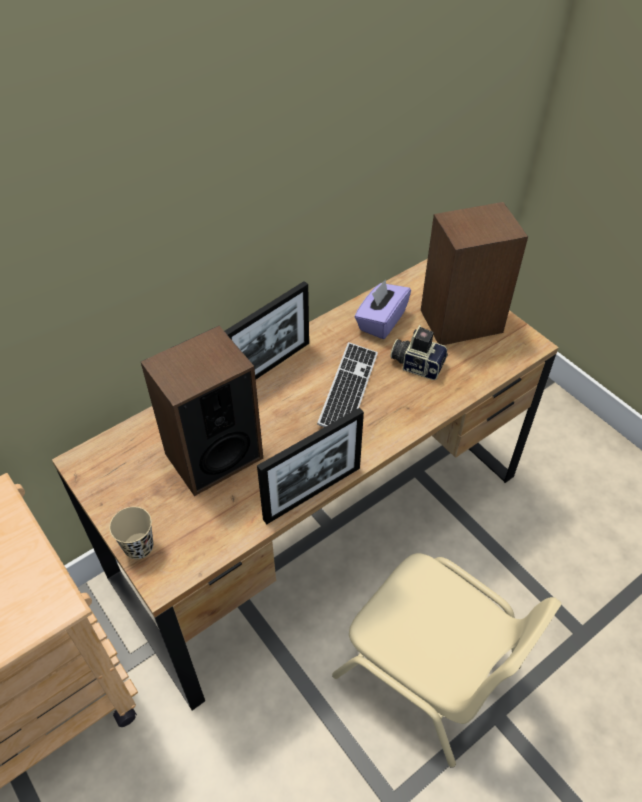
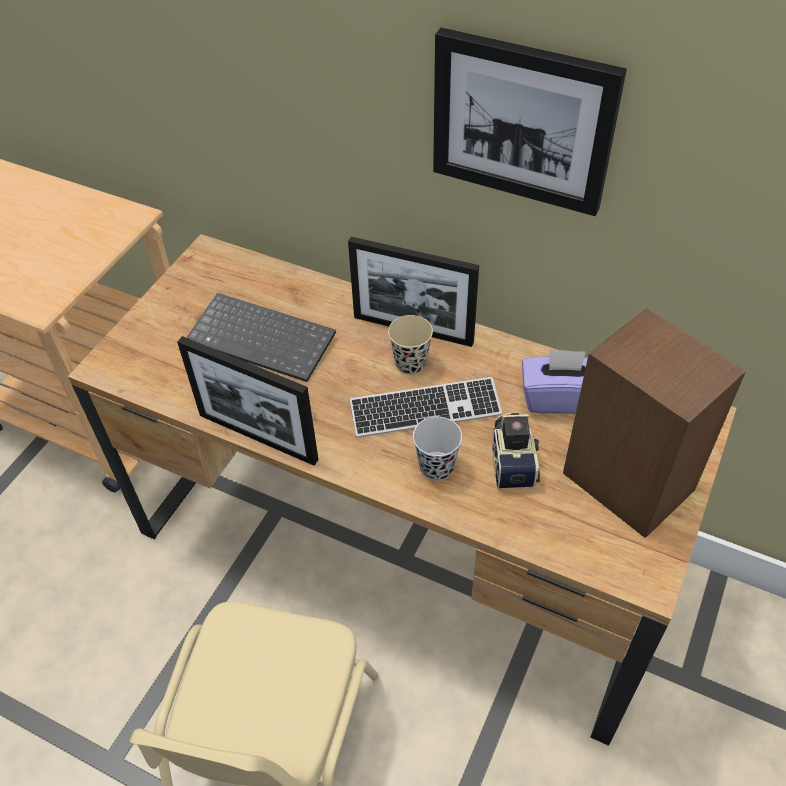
camera: 65 degrees right, 0 degrees up
(139, 547) = (132, 334): beige cup -> beige cup (410, 363)
(213, 455) = (264, 338): speaker -> keyboard
(292, 166) = (523, 121): none -> picture
(400, 403) = (436, 467): none -> black cup

